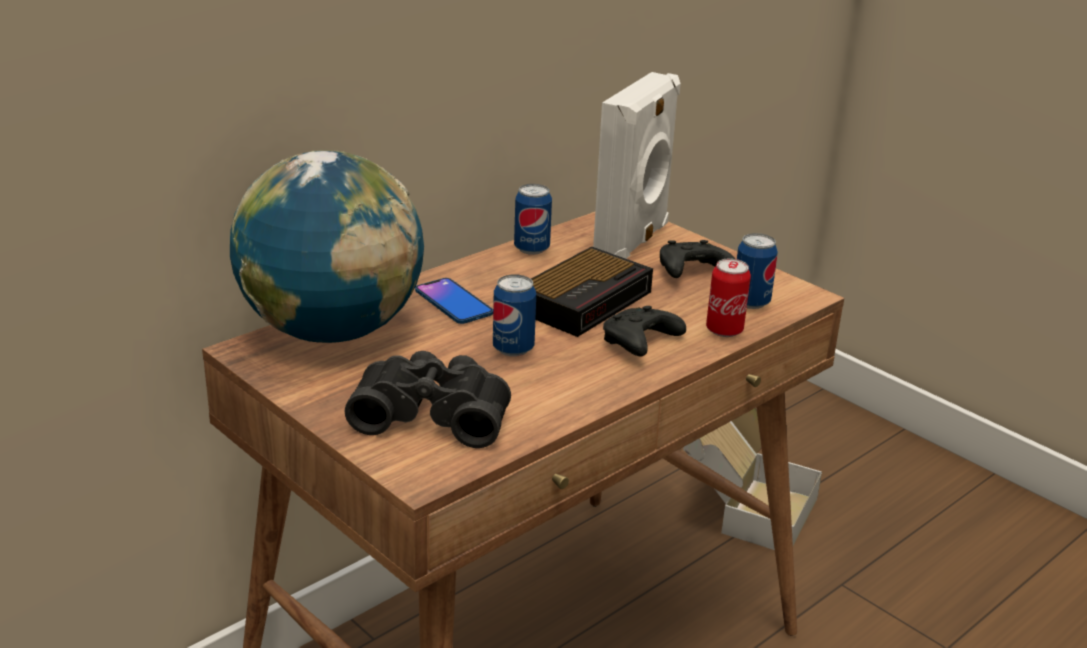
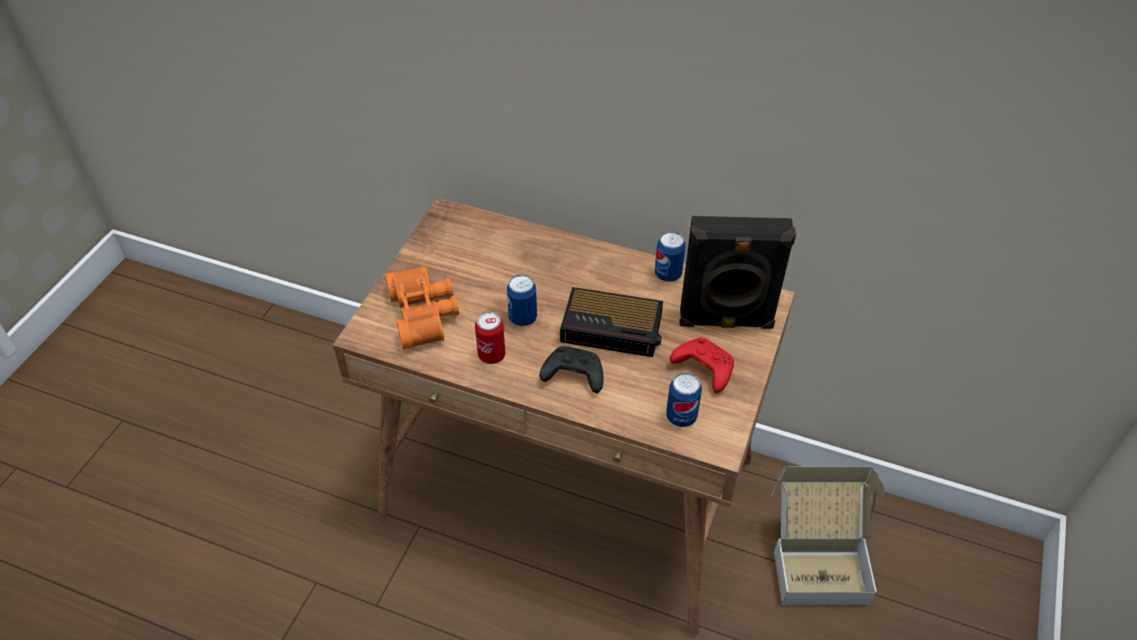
camera: 65 degrees right, 20 degrees up
(332, 332) = (488, 235): globe -> none
(433, 414) = (425, 314): black binoculars -> orange binoculars
(453, 302) = (561, 269): phone -> none
(633, 242) = (726, 321): white speaker -> black speaker
(691, 272) = (702, 369): black game controller -> red game controller
(724, 330) = (625, 414): can -> can (491, 355)

